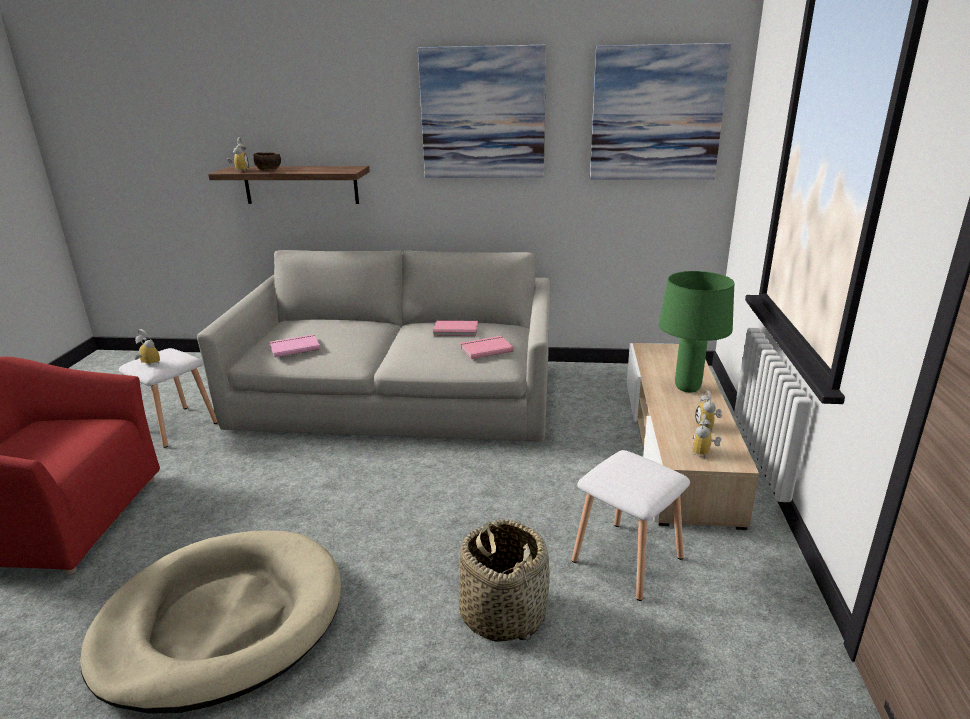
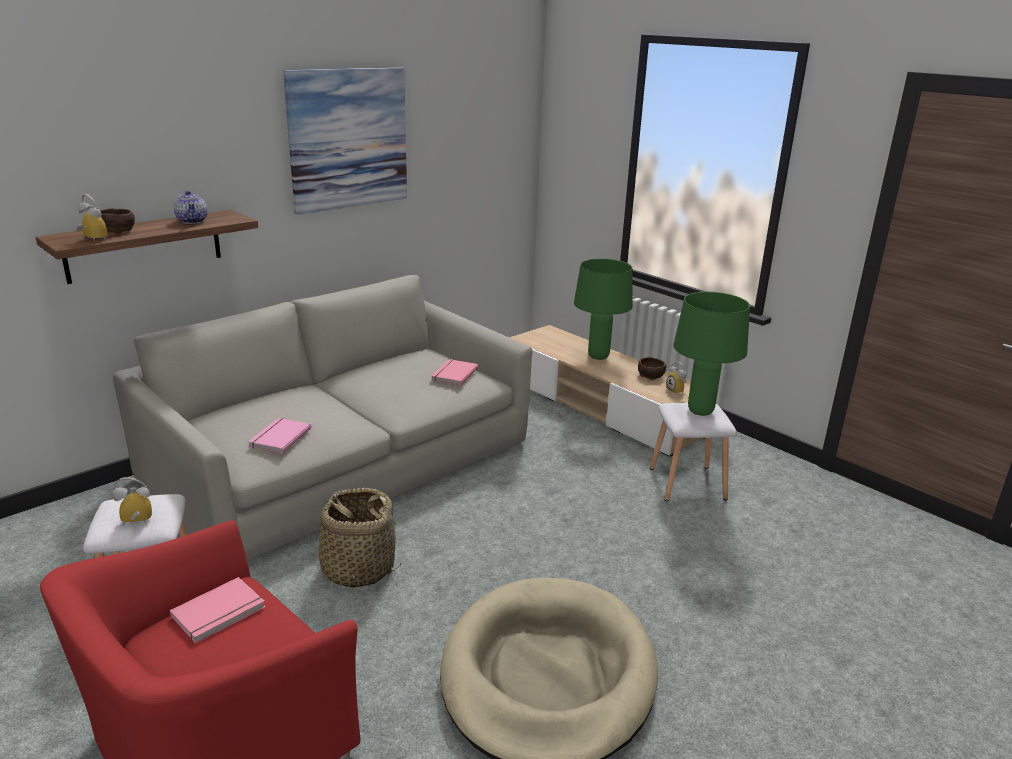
camera: 50 degrees left, 0 degrees up
(322, 169) = (193, 221): none -> teapot
(456, 330) = (397, 368): pink book -> pink book (220, 613)
(503, 613) = (684, 549): basket -> basket (358, 568)
(639, 474) = (701, 411): none -> green table lamp
(656, 114) = (485, 129): picture -> none
(708, 427) = (651, 376): alarm clock -> brown bowl

